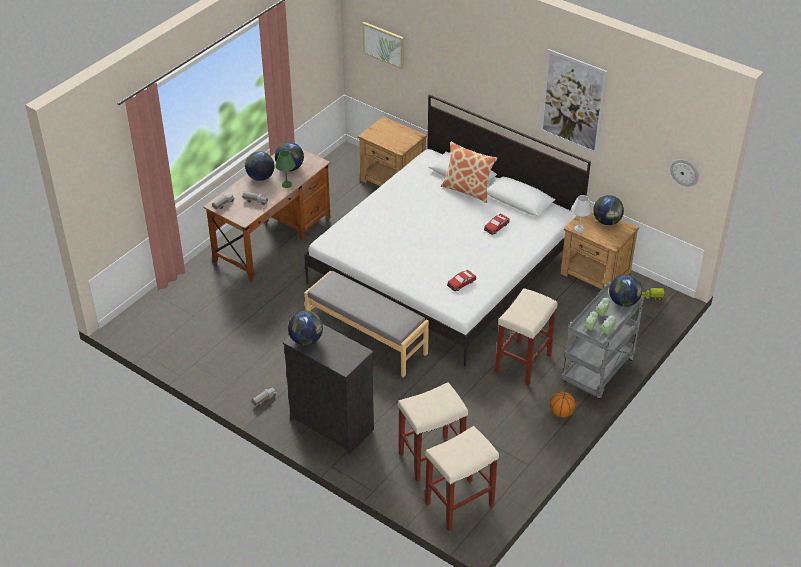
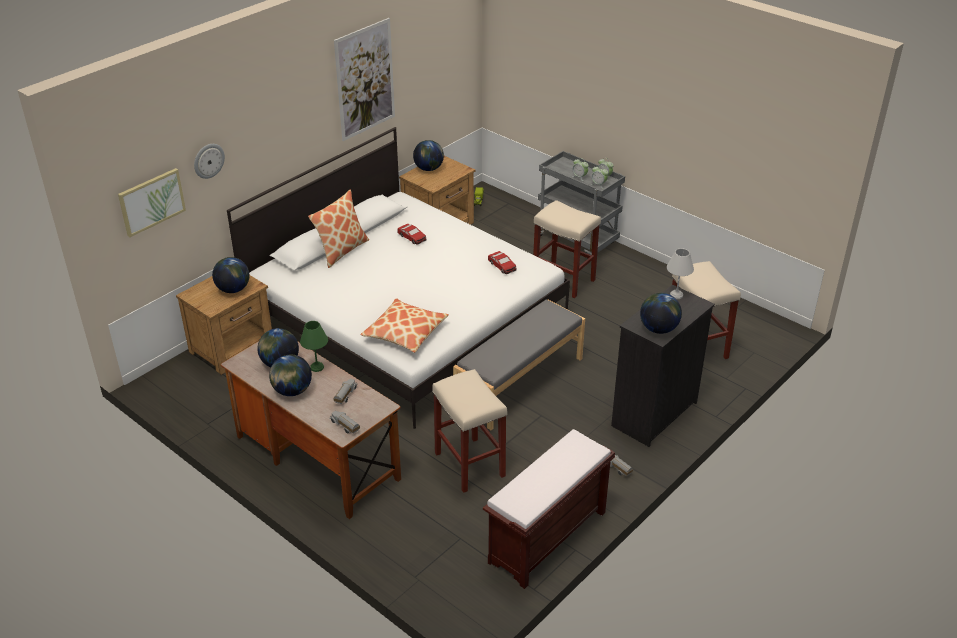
camera: 85 degrees left, 5 degrees down
(191, 360) = (547, 538): none -> brown bench
(357, 235) = (405, 332): none -> pillow
(459, 505) = (754, 334): beige stool -> beige stool (470, 465)
(561, 413) = (631, 265): basketball -> none
(579, 229) = (438, 184): white table lamp -> white table lamp (676, 295)
(623, 302) = (562, 164): globe -> globe (233, 289)
(685, 172) = (460, 65): wall clock -> wall clock (208, 160)

